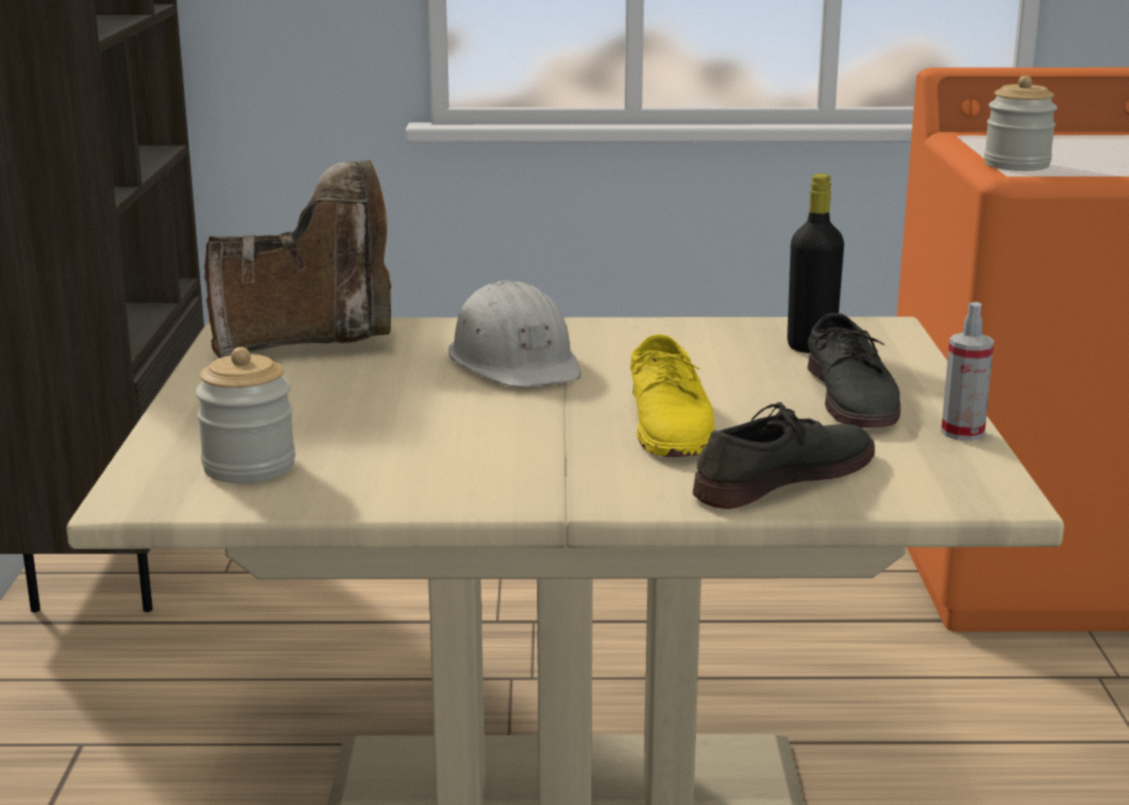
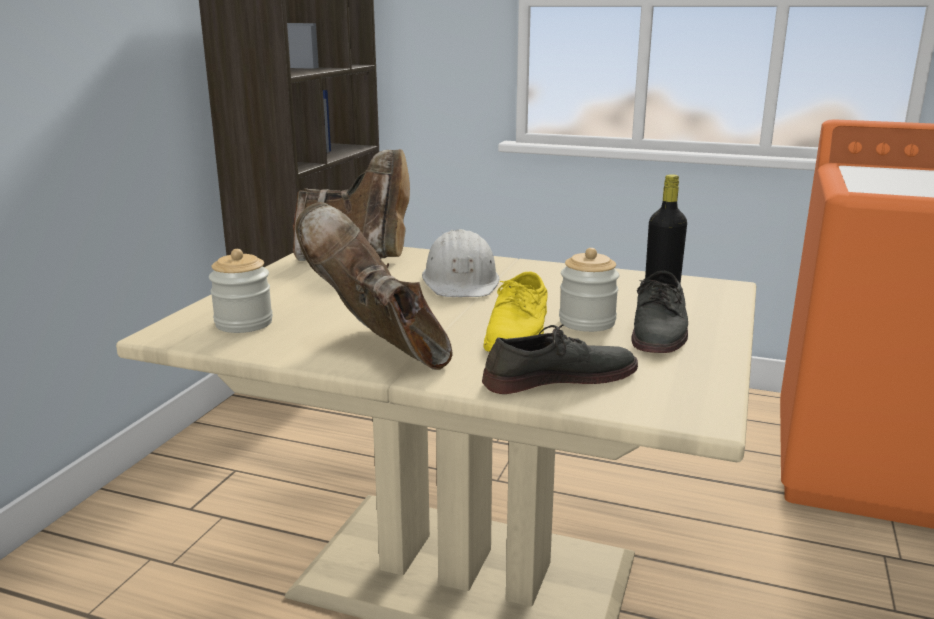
camera: 20 degrees right, 0 degrees up
(502, 474) = (380, 349): none -> brown boot
(962, 432) = (718, 365): spray bottle -> none
(1016, 165) = (863, 185): jar -> jar (587, 322)

